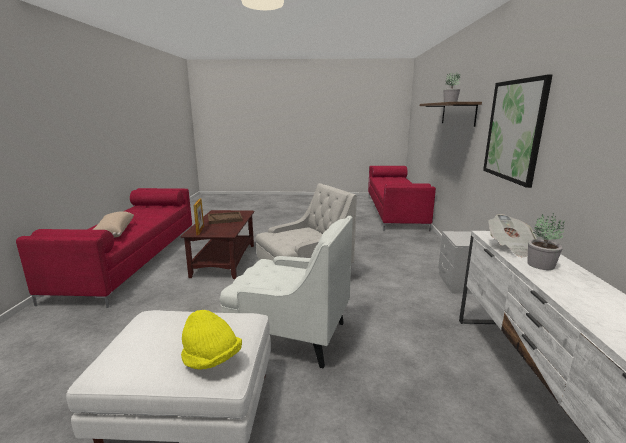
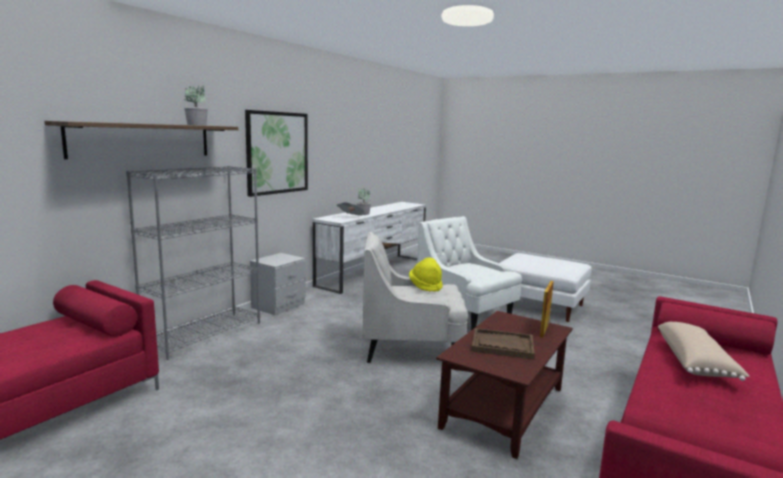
camera: 150 degrees left, 5 degrees down
(211, 359) = (528, 254): yellow hat -> yellow hat (426, 286)
(435, 250) = (204, 334): none -> grey bookcase

